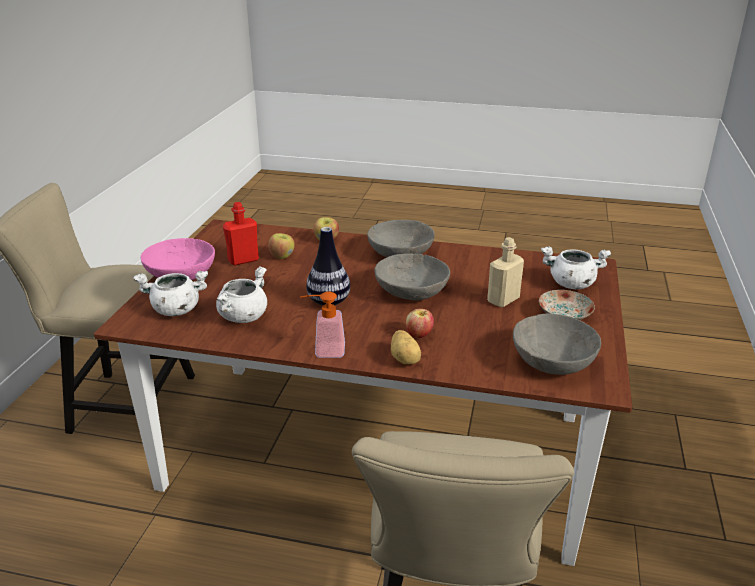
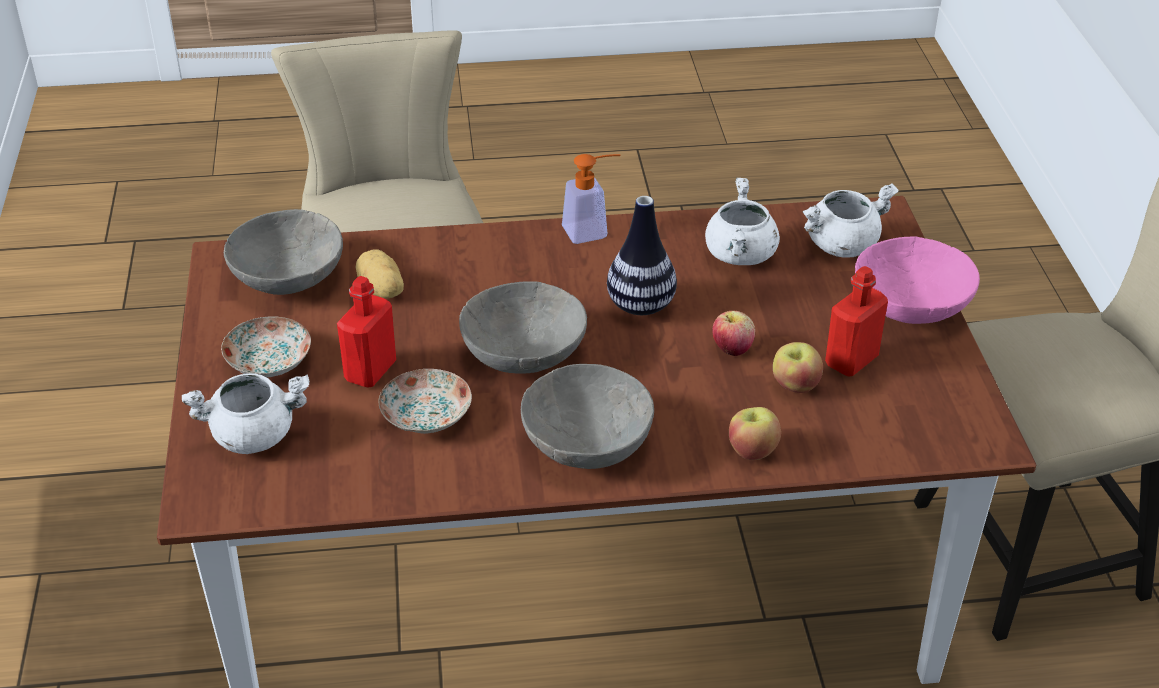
camera: 160 degrees right, 10 degrees up
(405, 359) = (482, 241): potato -> potato (381, 291)
(419, 335) = (479, 279): apple -> apple (732, 349)
(476, 277) = (426, 415): none -> plate
(503, 300) = (370, 371): beige bottle -> red bottle

